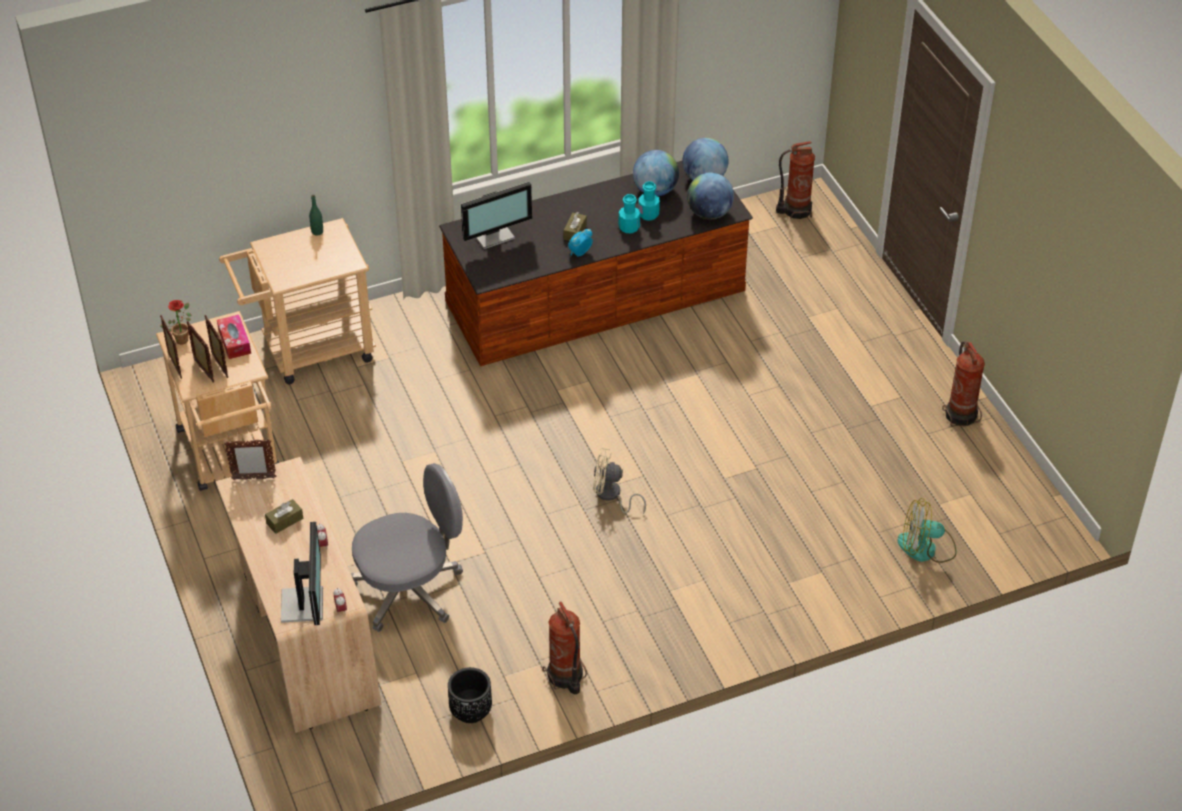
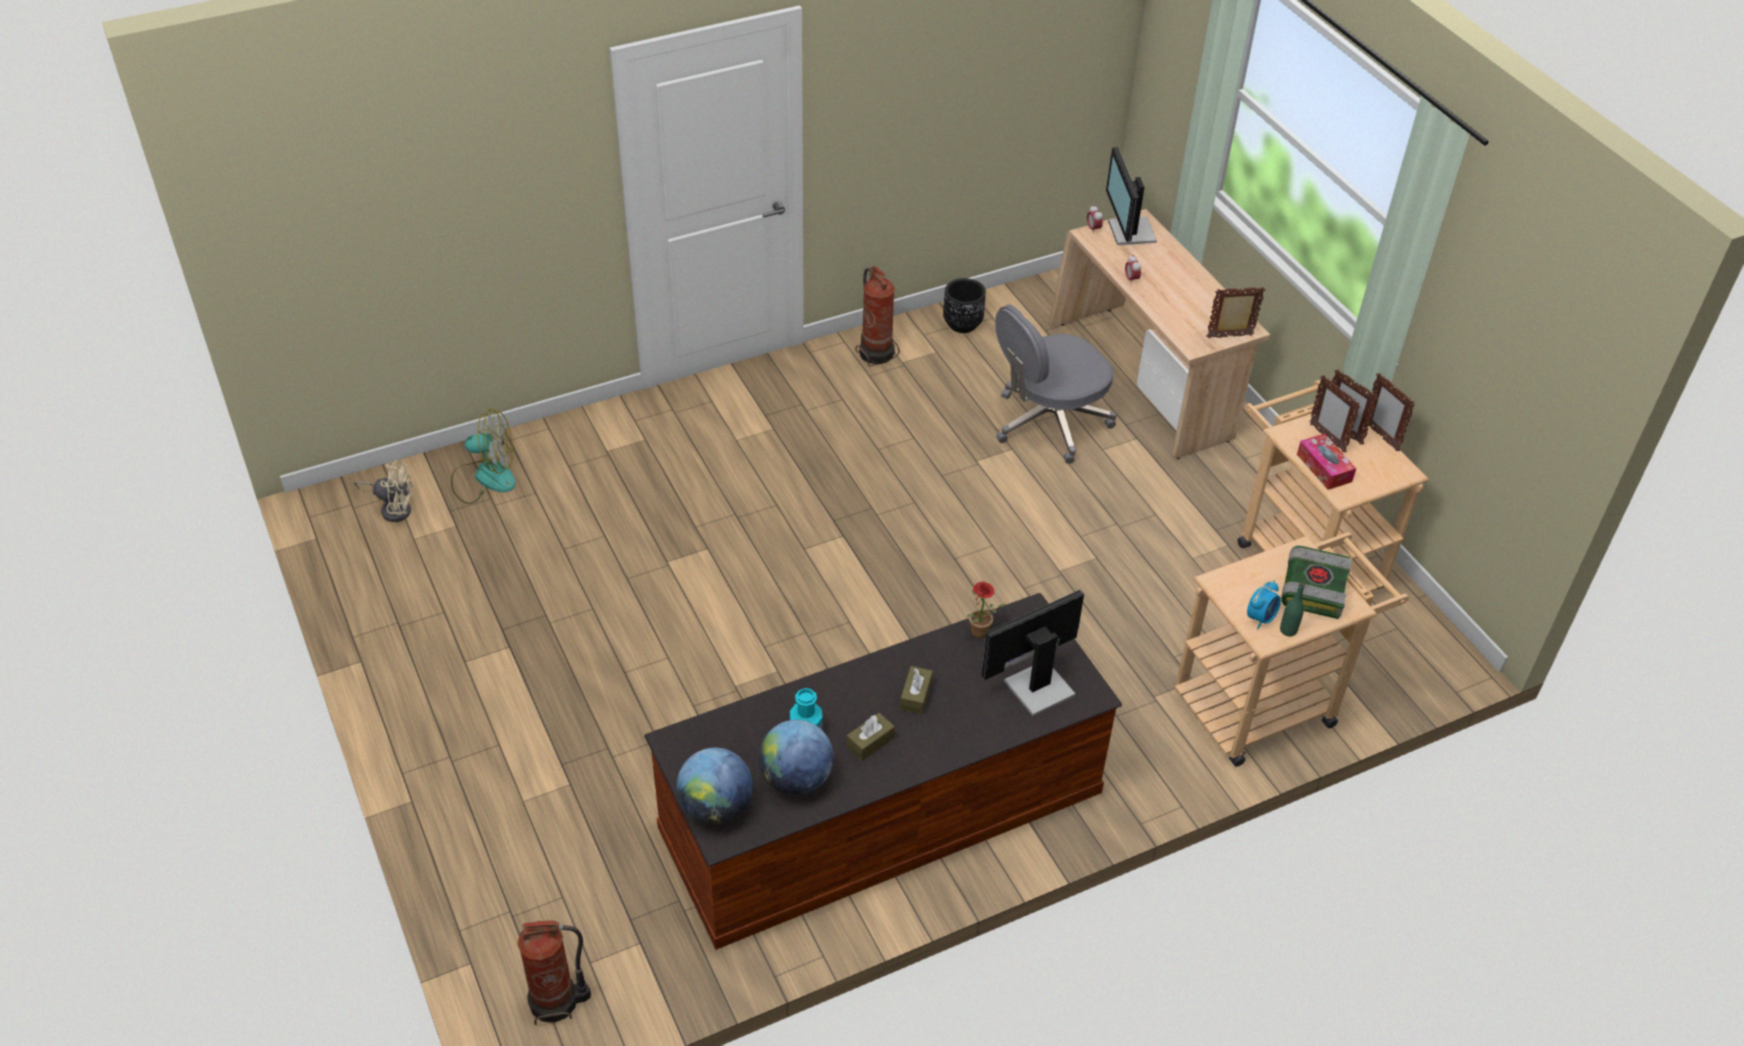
camera: 175 degrees right, 0 degrees up
(182, 338) = (1391, 471): potted plant -> potted plant (979, 635)
(284, 521) = (1179, 299): brown tissue box -> brown tissue box (870, 742)
(287, 256) = (1313, 587): none -> book
(579, 253) = (905, 659): alarm clock -> alarm clock (1260, 618)
(611, 496) = (841, 524): beige fan -> beige fan (393, 508)
(629, 227) = (835, 707): turquoise bottle -> none
(709, 213) = (711, 737): globe -> none
(960, 414) = (392, 640): fire extinguisher -> none

